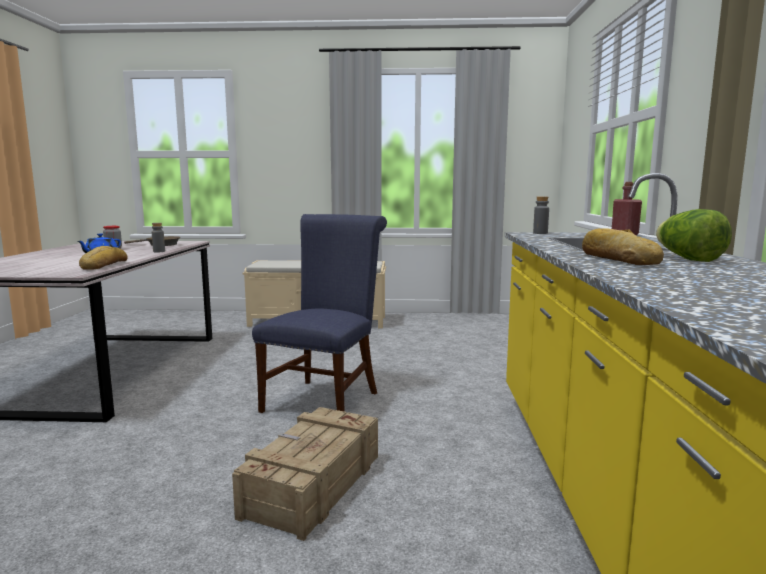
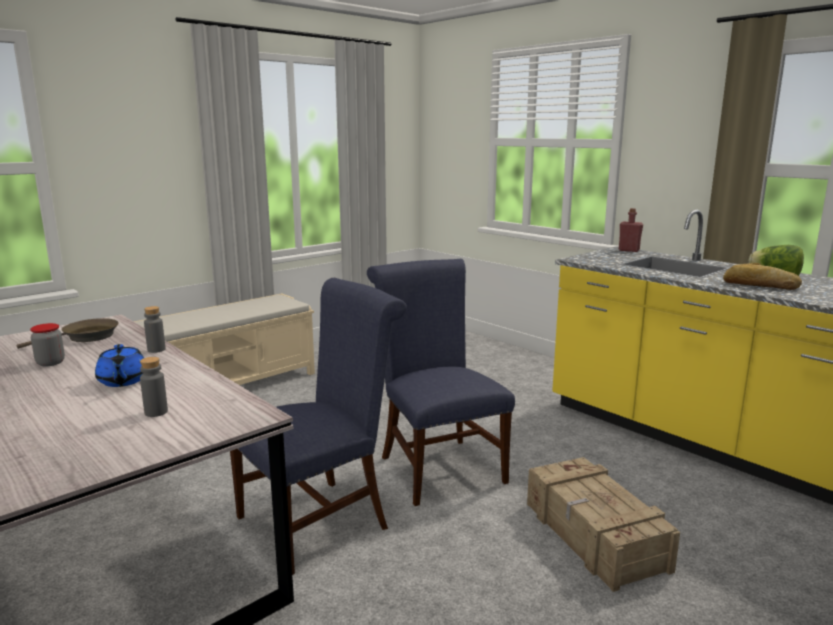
camera: 45 degrees left, 5 degrees up
(102, 265) = (212, 393): bread -> none
(203, 396) = (321, 519): none -> blue chair
(540, 233) = (585, 257): grey bottle -> grey bottle (156, 412)

